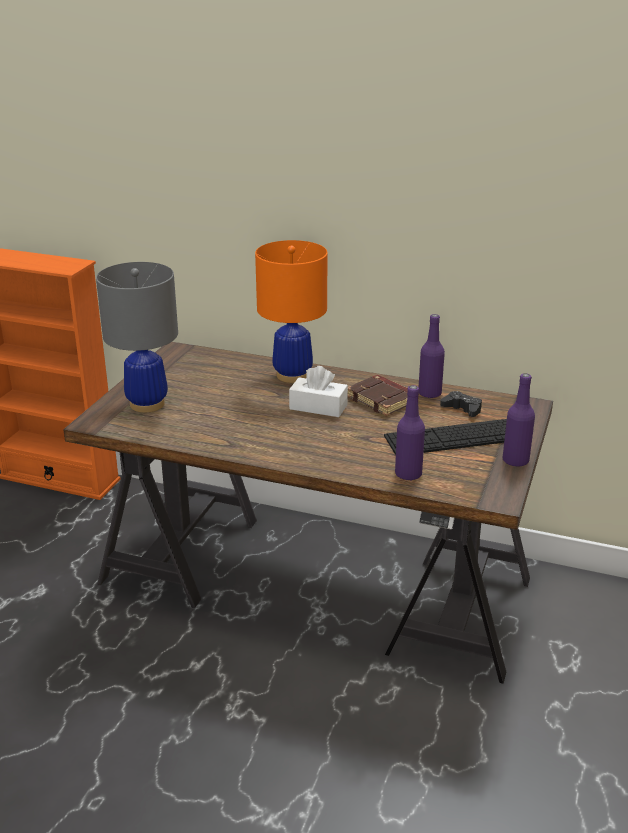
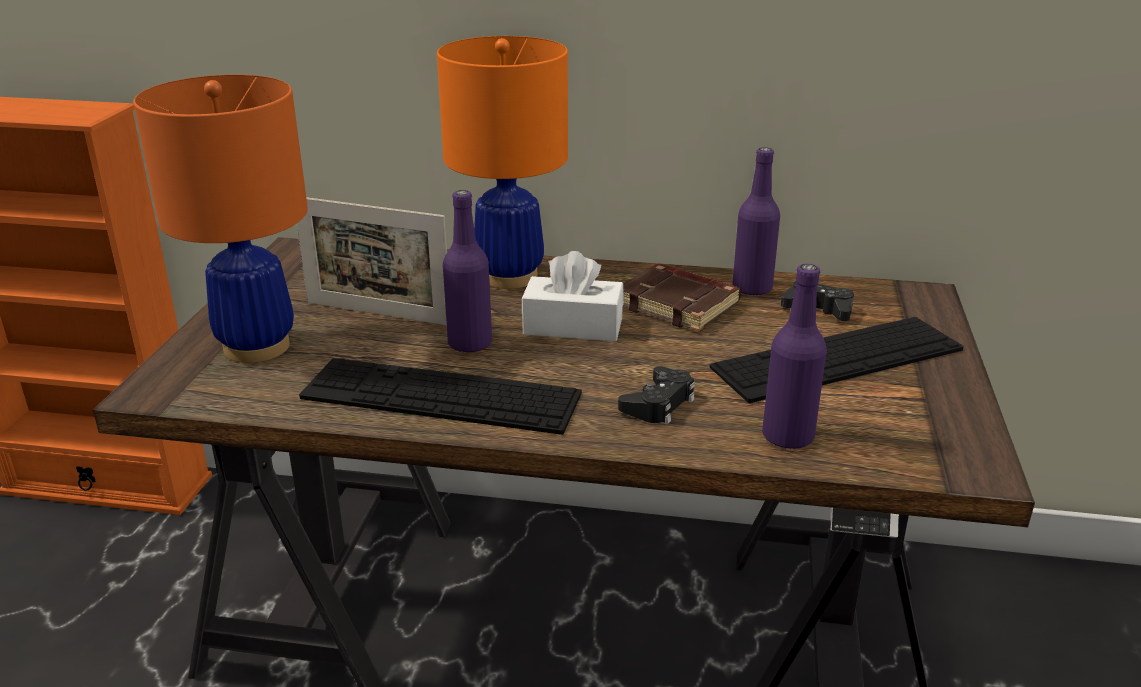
camera: 10 degrees left, 0 degrees up
(147, 404) = (256, 346): grey table lamp -> orange table lamp
(214, 391) = (378, 313): none -> picture frame
(236, 438) = (441, 396): none -> keyboard
(348, 452) = (658, 404): none -> black game controller
(515, 461) = (960, 392): purple bottle -> purple bottle (470, 344)

